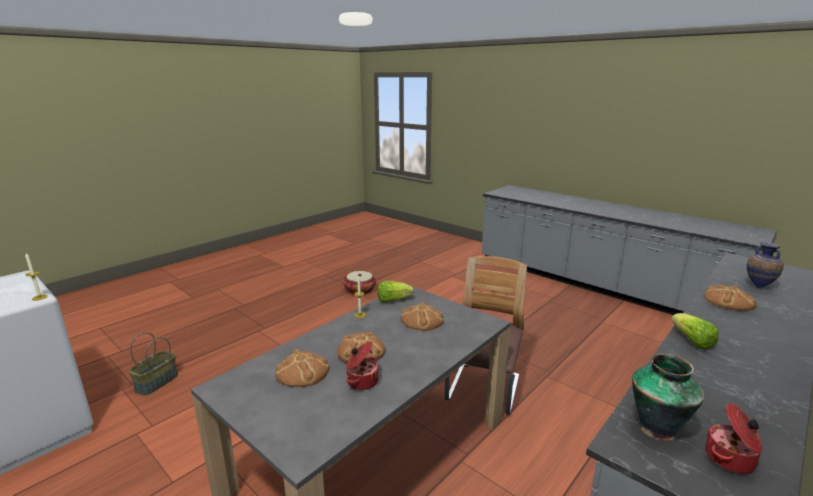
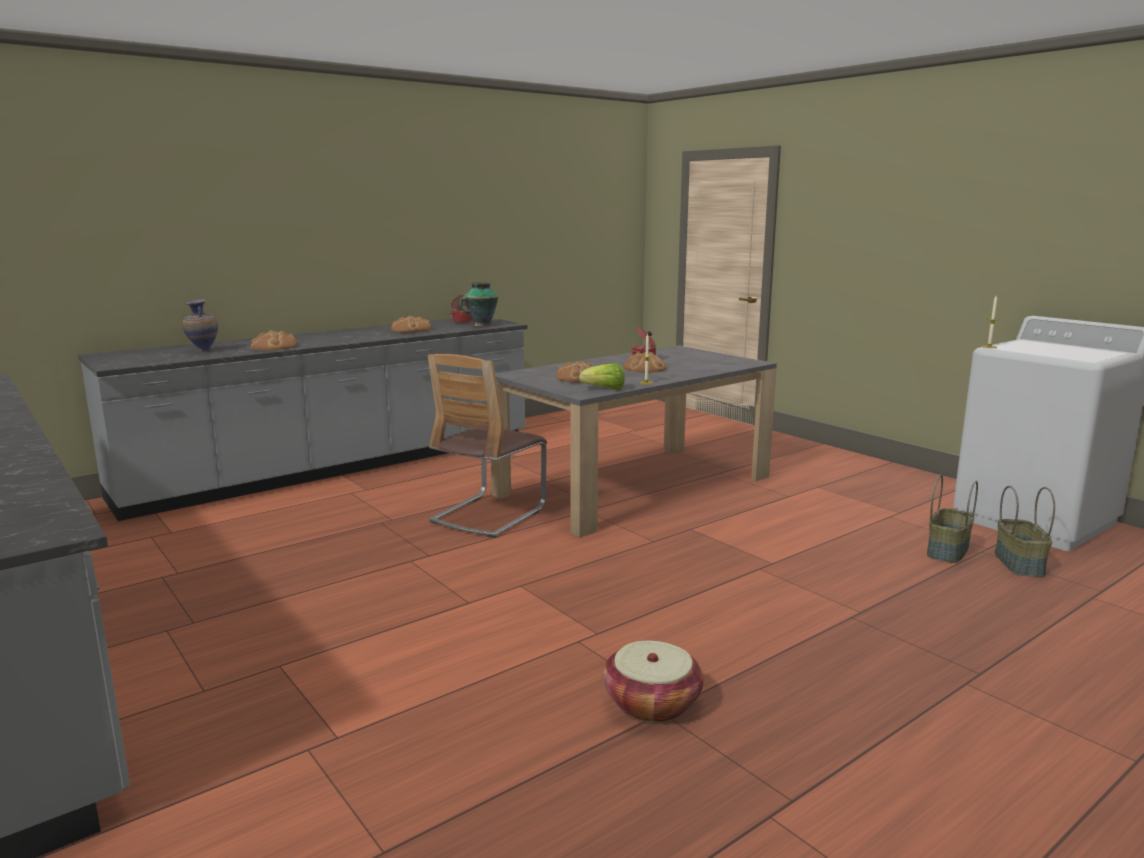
camera: 170 degrees left, 5 degrees down
(123, 374) = (1020, 564): none -> basket
(302, 371) = (693, 364): bread -> bread (411, 330)
(691, 341) = (379, 337): lettuce -> none

